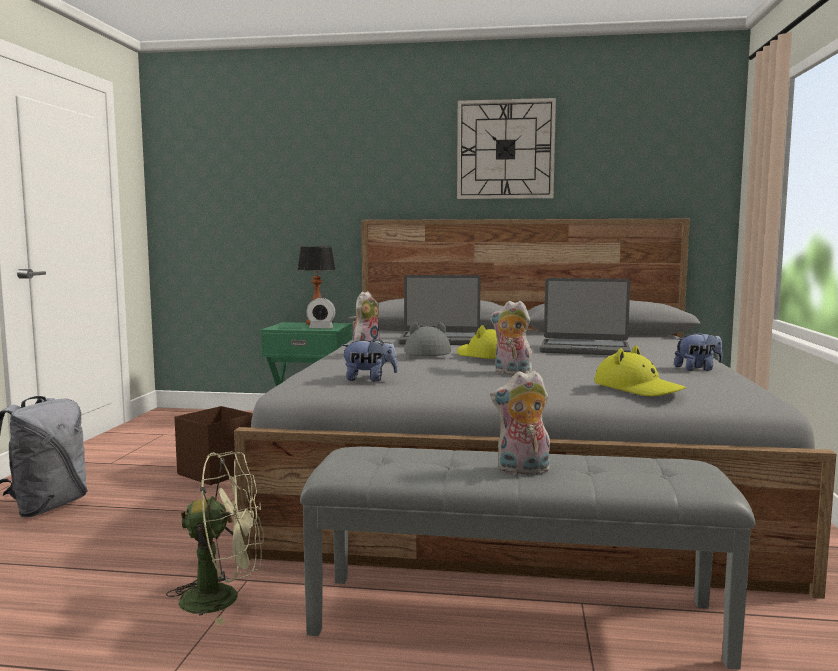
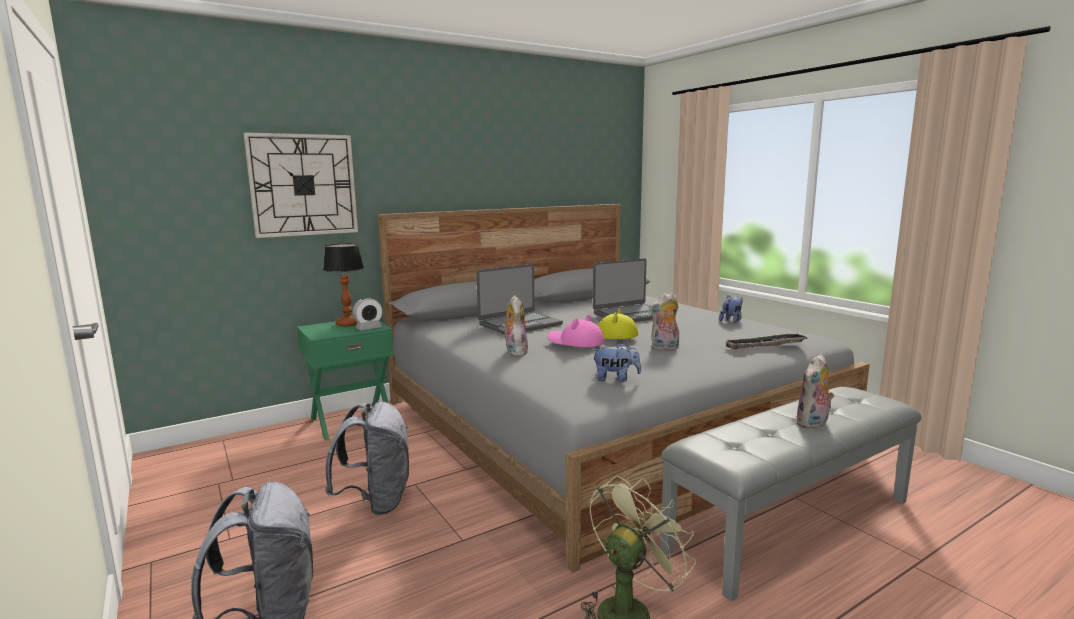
camera: 40 degrees left, 5 degrees up
(218, 472) = (376, 502): brown storage box -> grey backpack
(369, 379) = (616, 379): plush toy -> plush toy turned 45 degrees clockwise
(425, 353) = (575, 342): grey hat -> pink hat
(505, 149) = (496, 148): wall clock -> wall clock (303, 185)
(638, 388) = (765, 345): yellow hat -> tray

